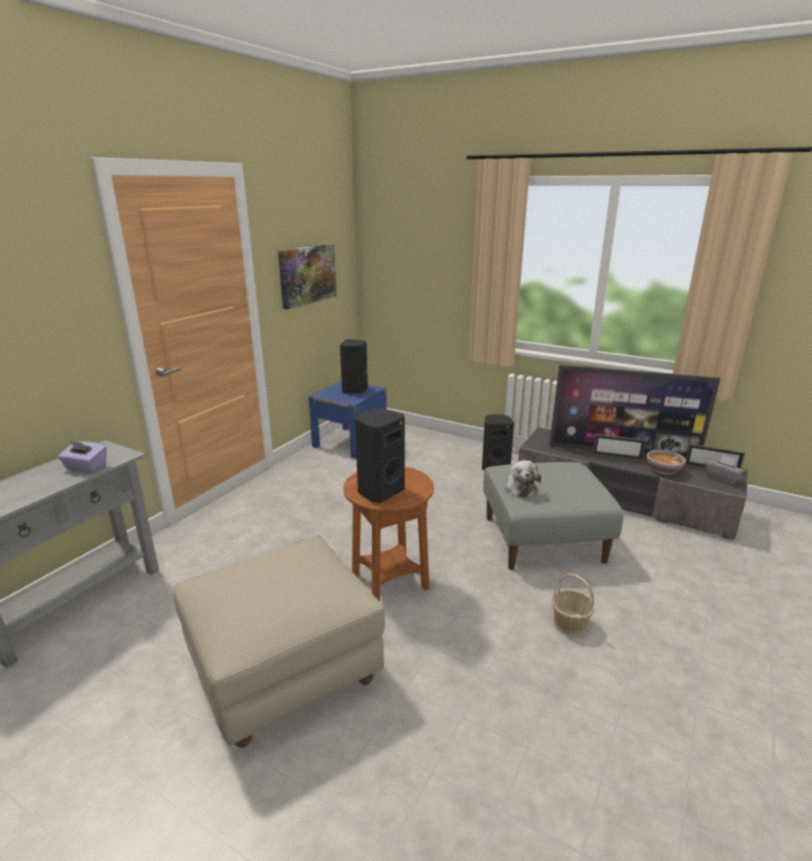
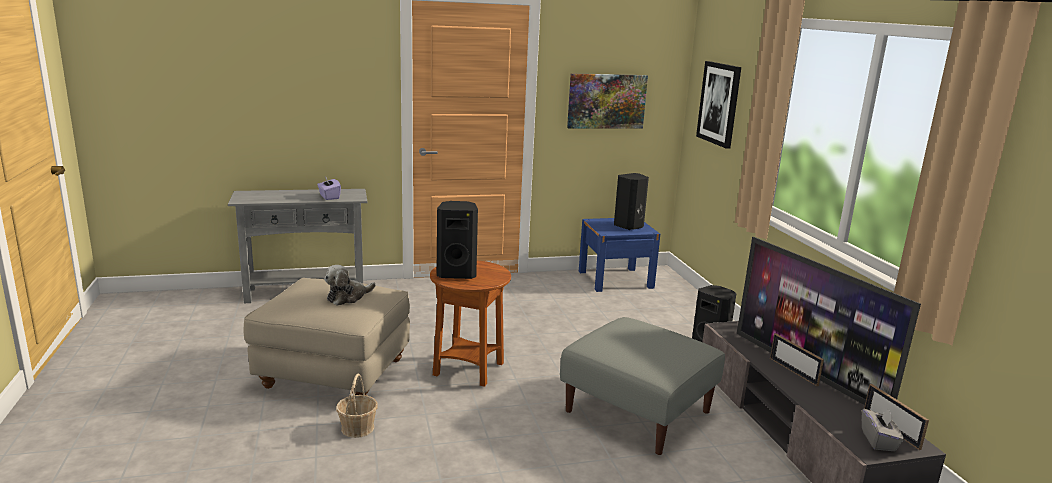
camera: 45 degrees right, 5 degrees down
(410, 261) = (719, 103): none -> picture
(520, 487) = (610, 336): plush toy -> plush toy (348, 297)
(569, 624) = (538, 462): basket -> basket (358, 428)
(662, 470) = (819, 402): bowl -> none

